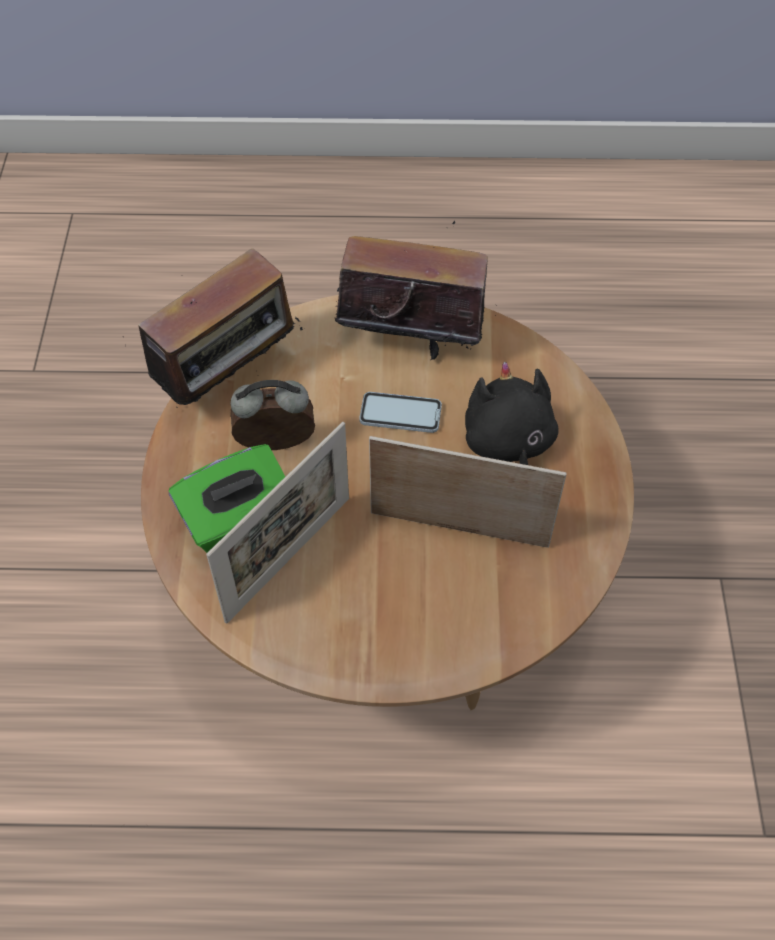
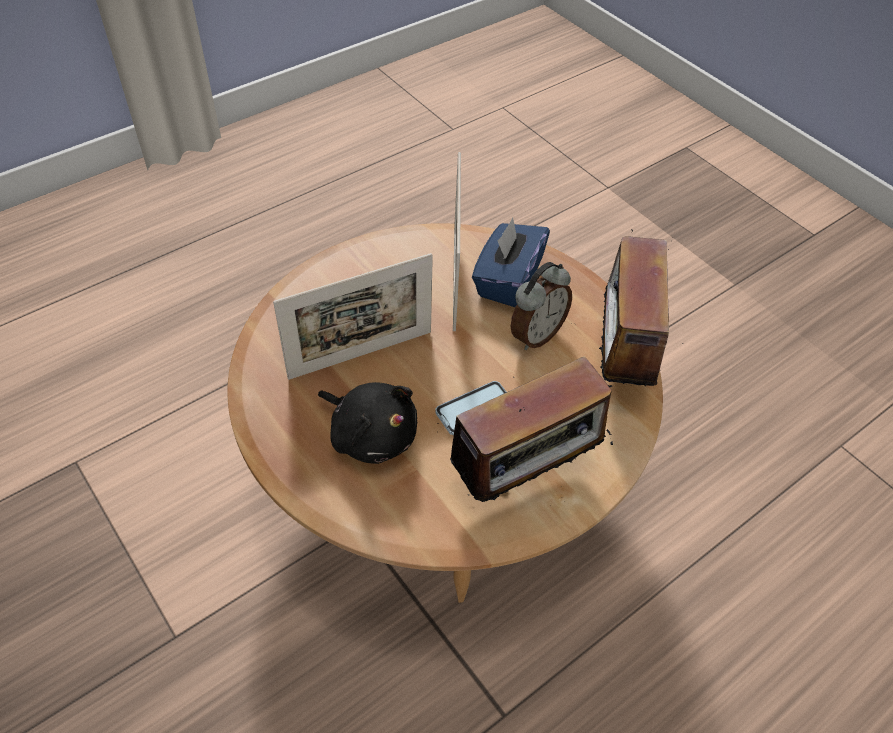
camera: 140 degrees right, 5 degrees down
(239, 520) = (507, 280): green tissue box -> blue tissue box

